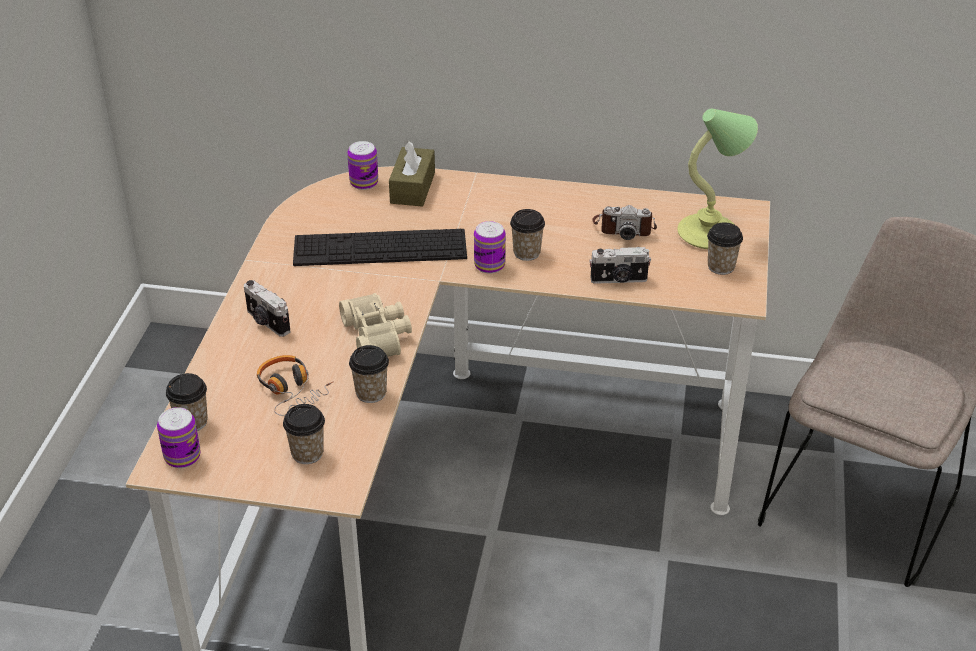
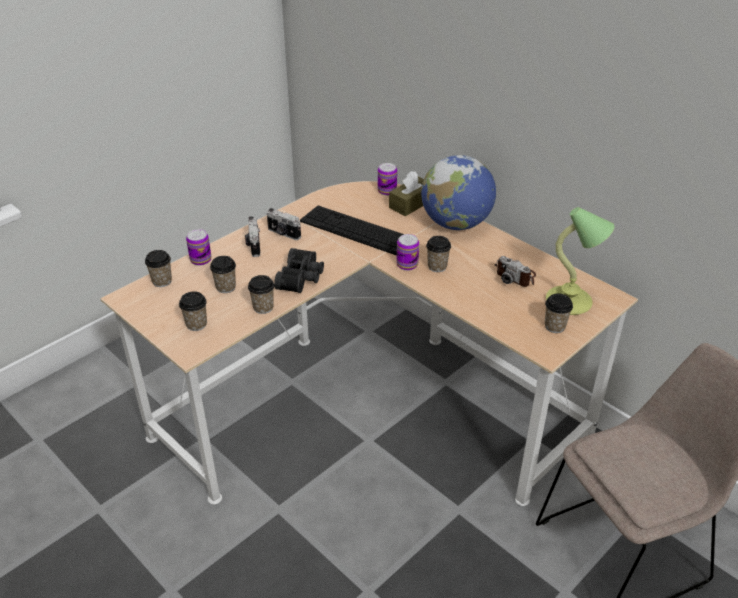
camera: 35 degrees right, 0 degrees up
(182, 457) = (138, 297): can -> can (201, 260)
(291, 390) = (225, 287): headphones -> cup
(379, 335) = (302, 278): beige binoculars -> black binoculars
(493, 192) = (456, 224): none -> globe
(619, 280) = (477, 306): camera -> camera (283, 234)

